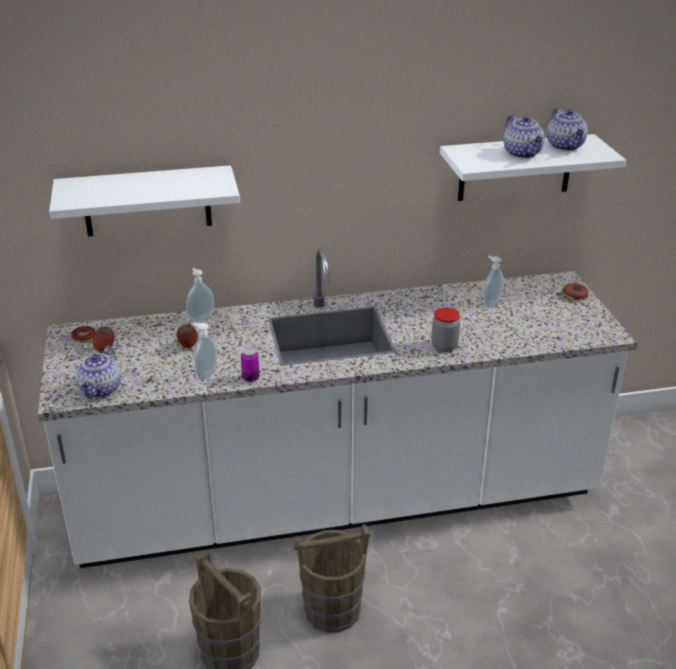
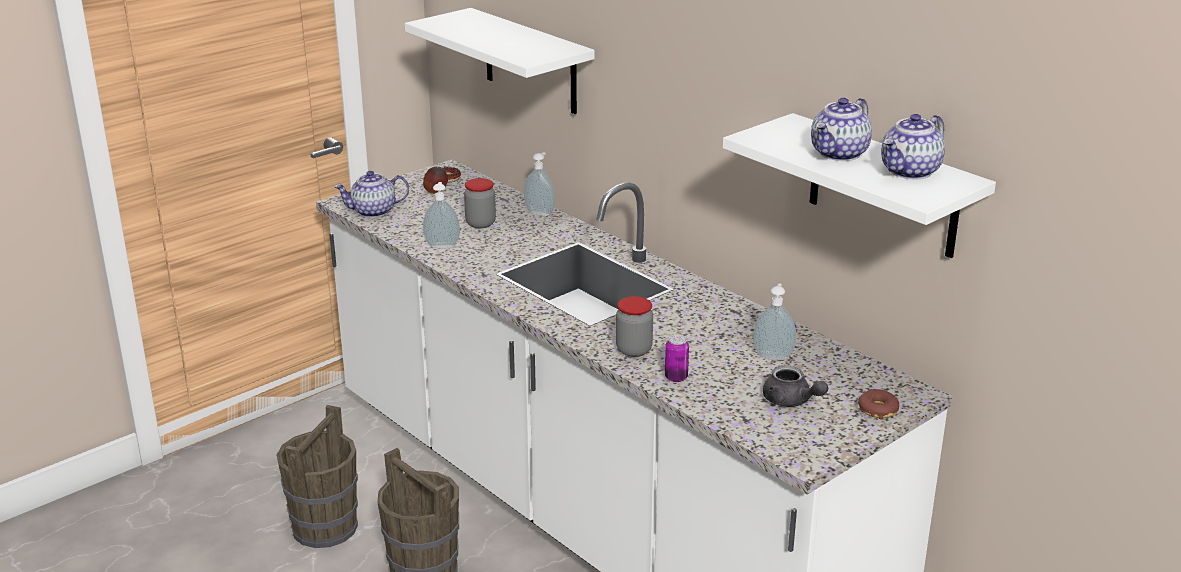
camera: 60 degrees right, 5 degrees down
(188, 347) = (480, 223): apple -> jar
(250, 378) = (456, 267): can -> can (676, 377)
(547, 317) = (791, 401): none -> grey teapot

